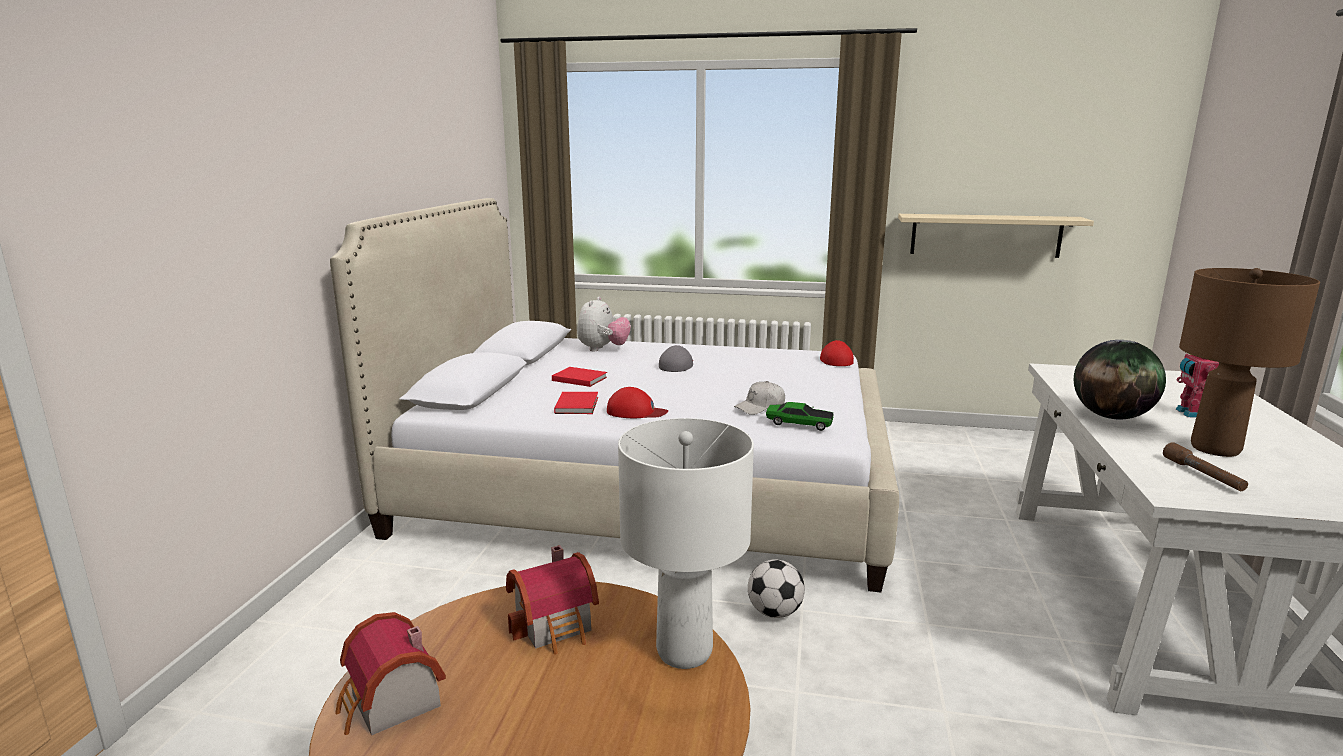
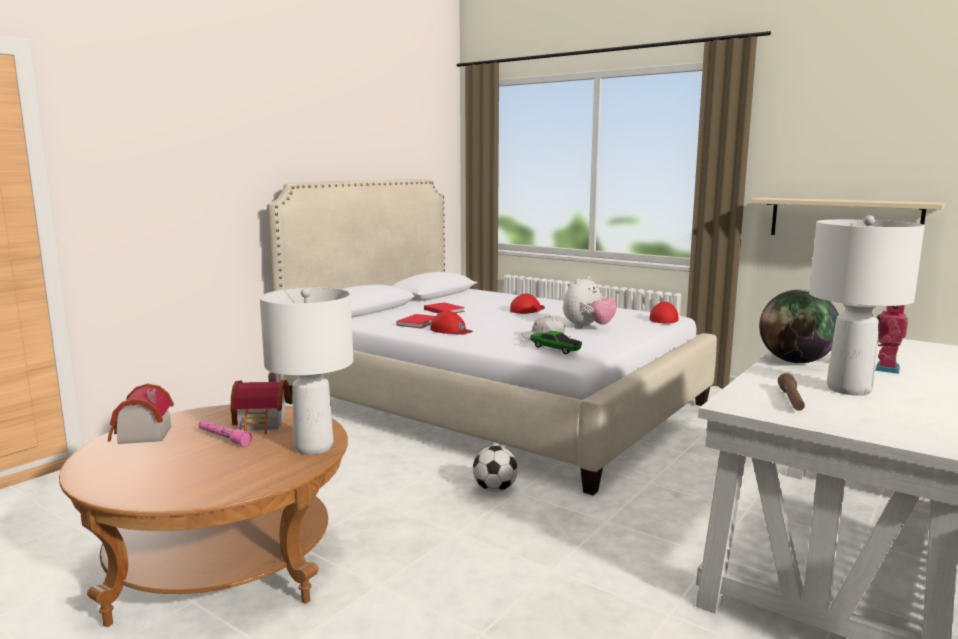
camera: 25 degrees right, 5 degrees down
(533, 671) = (223, 438): none -> pink flashlight
(603, 349) = (489, 297): plush toy -> plush toy (587, 327)
(677, 365) = (527, 310): grey cap -> red cap
(1214, 448) = (848, 389): brown table lamp -> white table lamp

